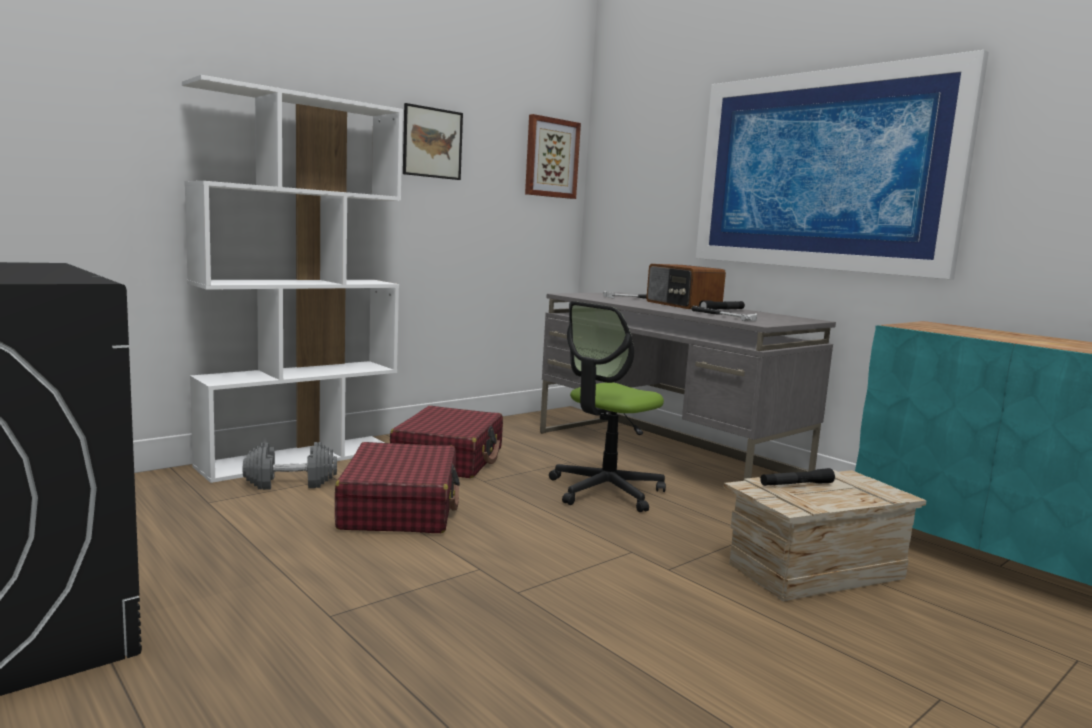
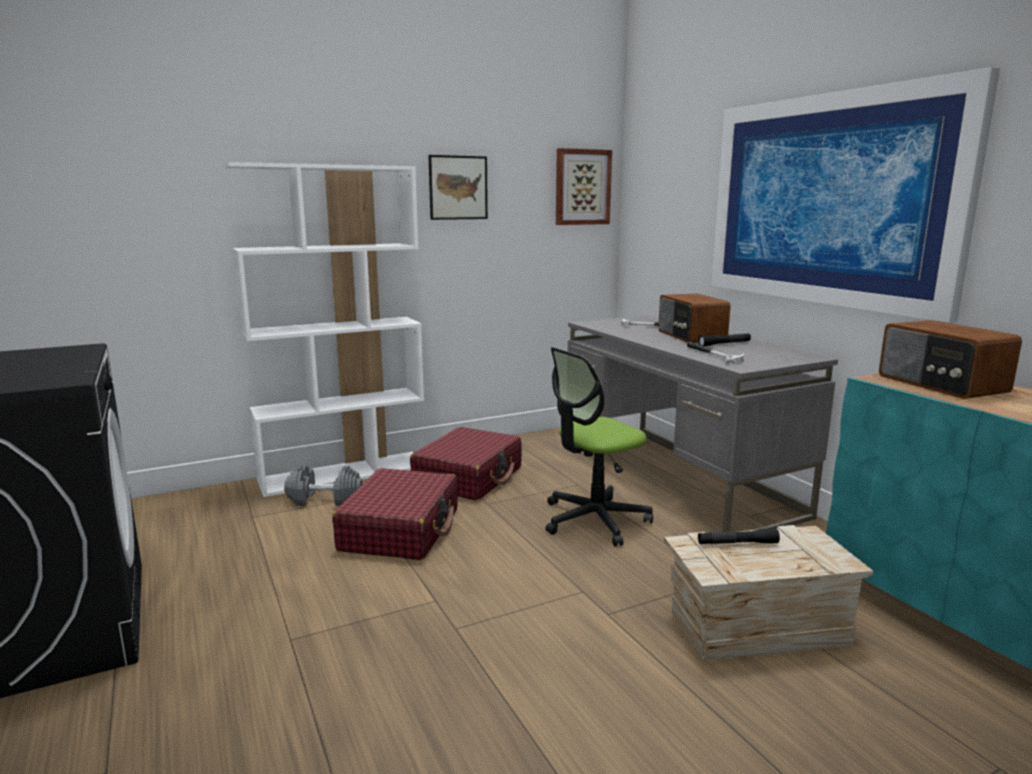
camera: 15 degrees right, 5 degrees up
(957, 330) = (940, 384): none -> radio

